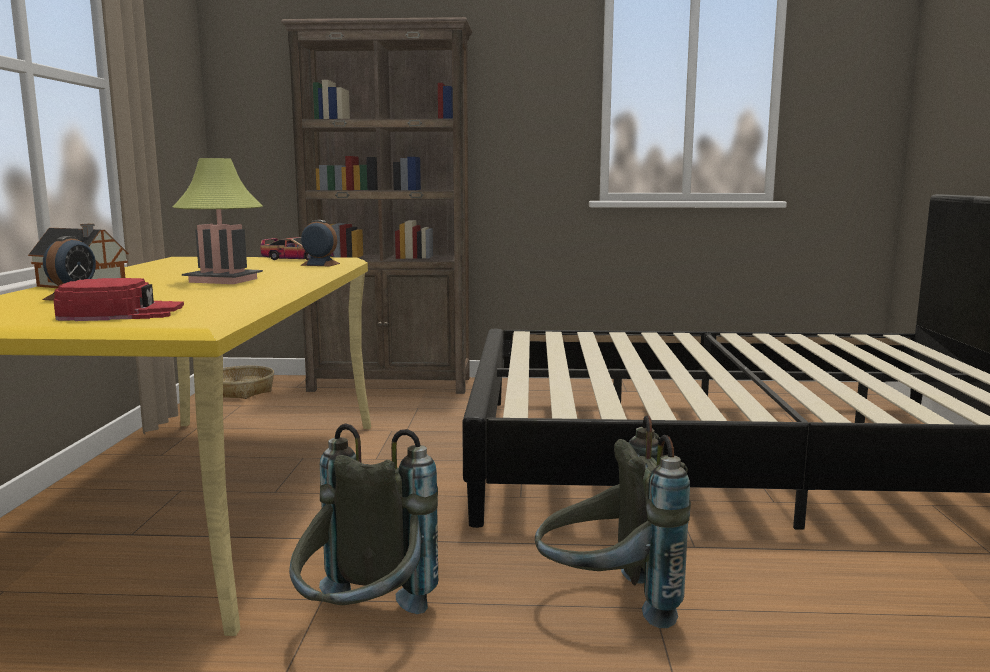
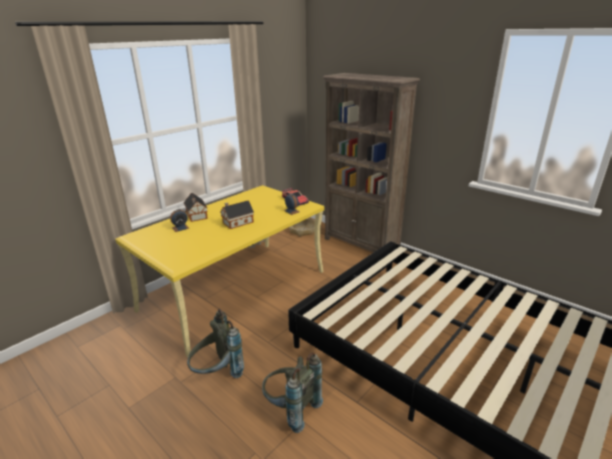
camera: 40 degrees right, 15 degrees up
(121, 313) = (172, 249): red cap -> none
(223, 280) = (236, 222): table lamp -> toy house

